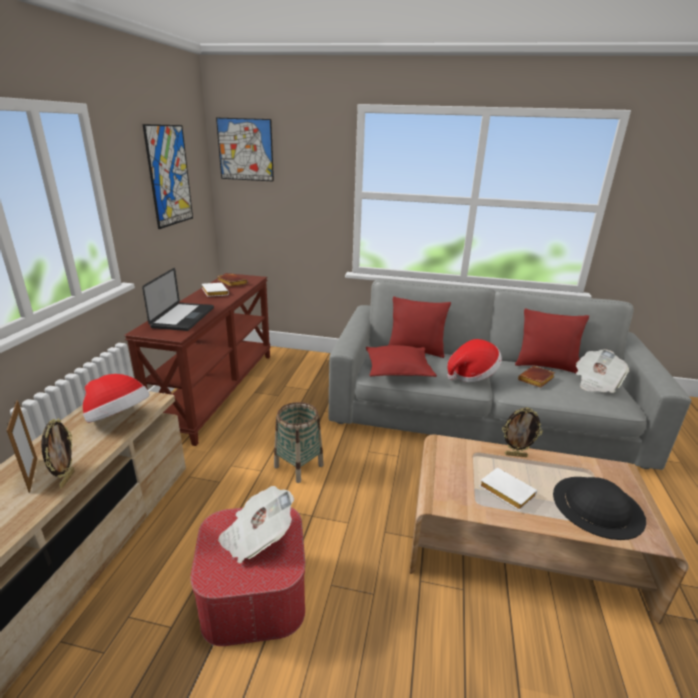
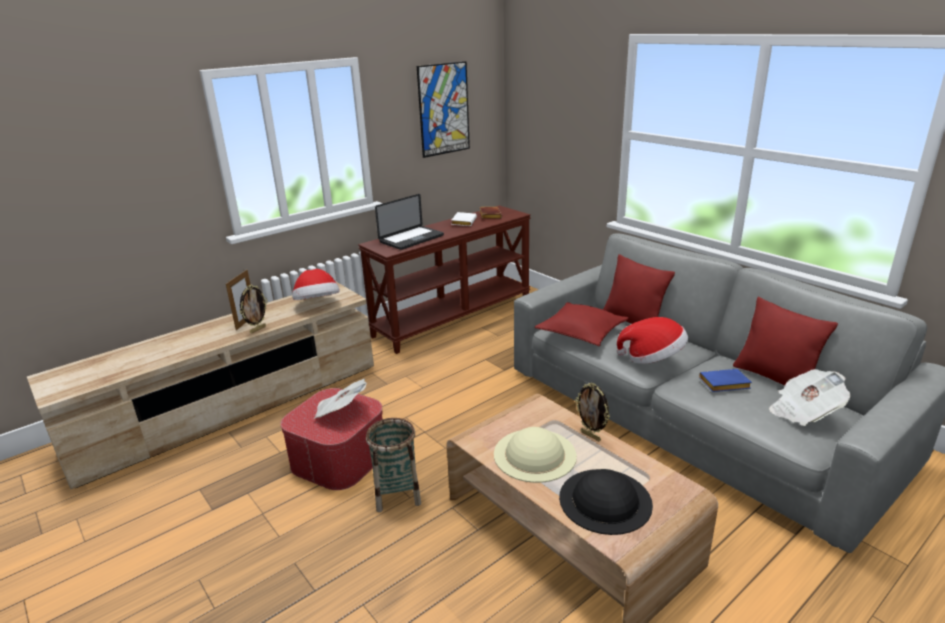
camera: 40 degrees right, 0 degrees up
(245, 149) = (531, 81): picture -> none
(298, 466) = (453, 395): basket -> basket (397, 494)
(505, 492) = (534, 454): white book -> beige hat
(536, 380) = (723, 385): brown book -> blue book

